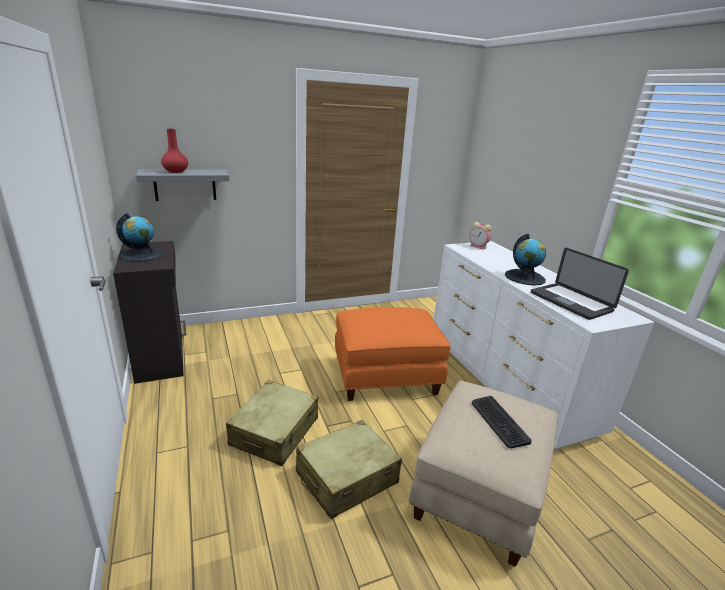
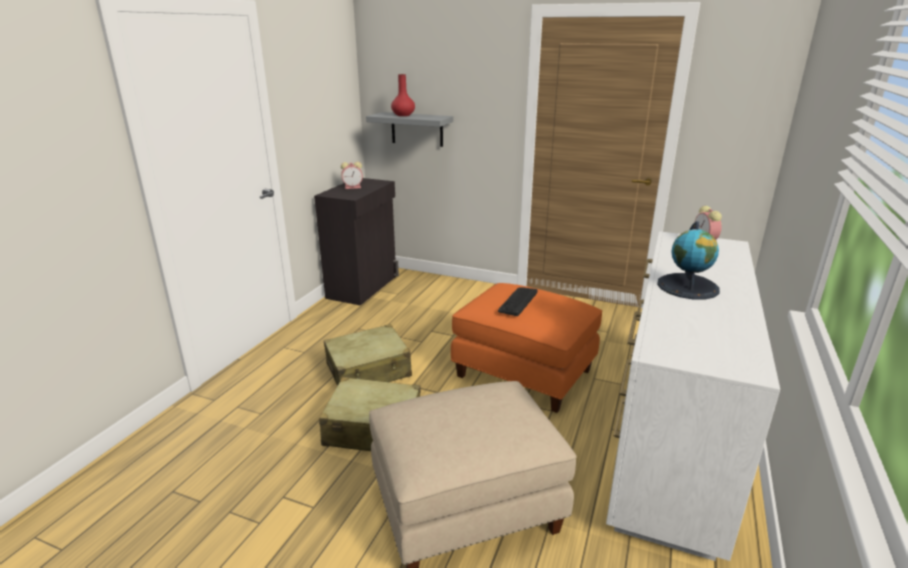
camera: 45 degrees right, 0 degrees up
(142, 255) = (353, 187): globe -> alarm clock
(498, 421) = (467, 419): keyboard -> keyboard (517, 301)
(570, 302) = (687, 326): laptop -> none

